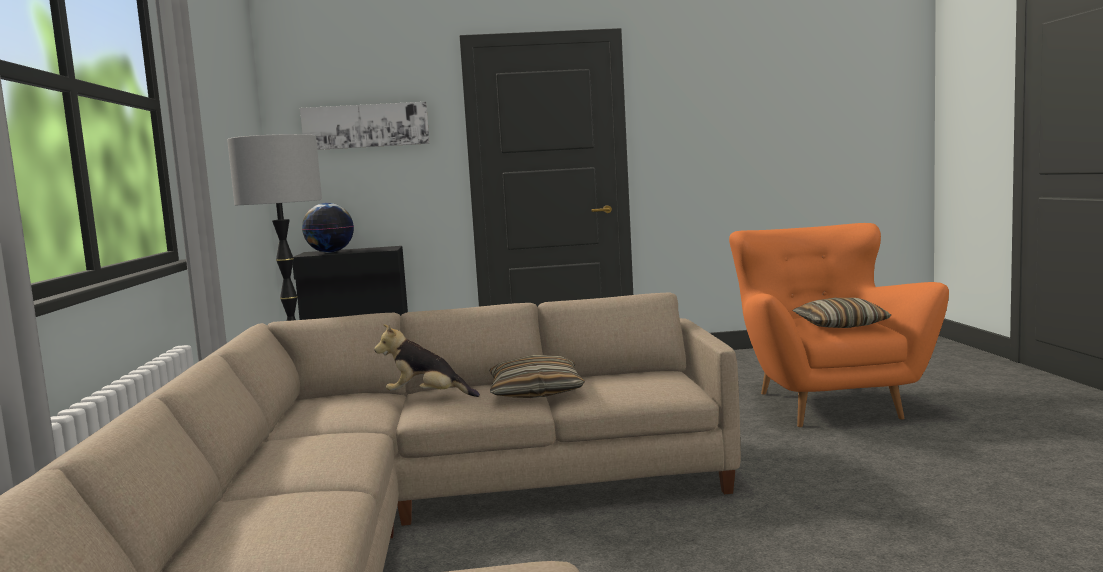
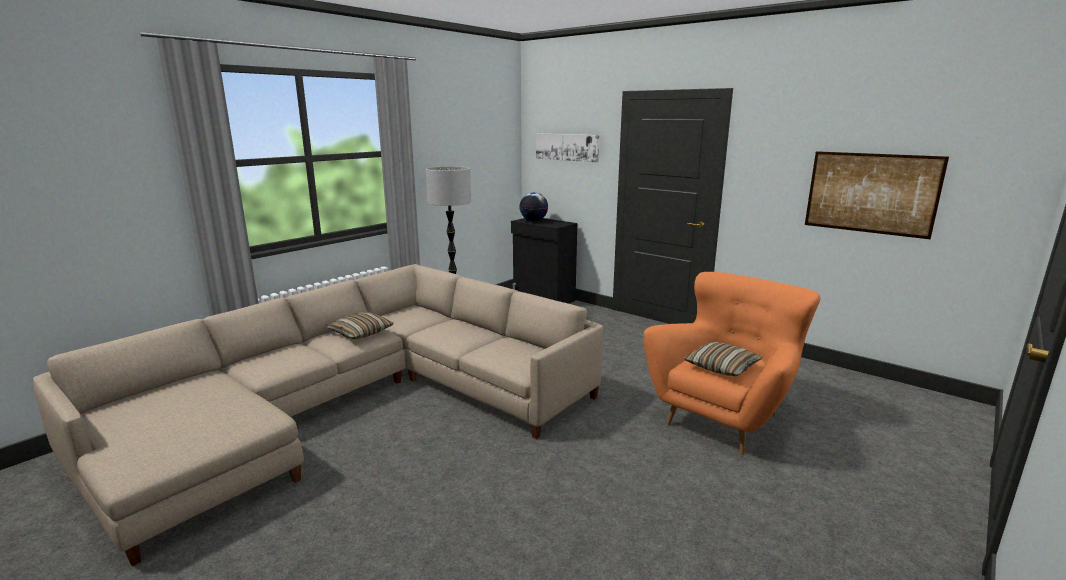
camera: 45 degrees right, 10 degrees up
(427, 397) = (440, 324): plush toy -> none
(535, 391) = (479, 340): pillow -> pillow (361, 333)
(791, 138) = (871, 193): none -> picture

